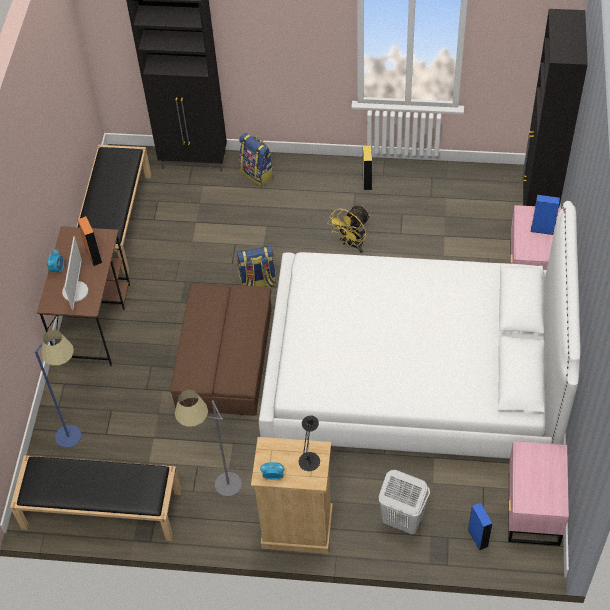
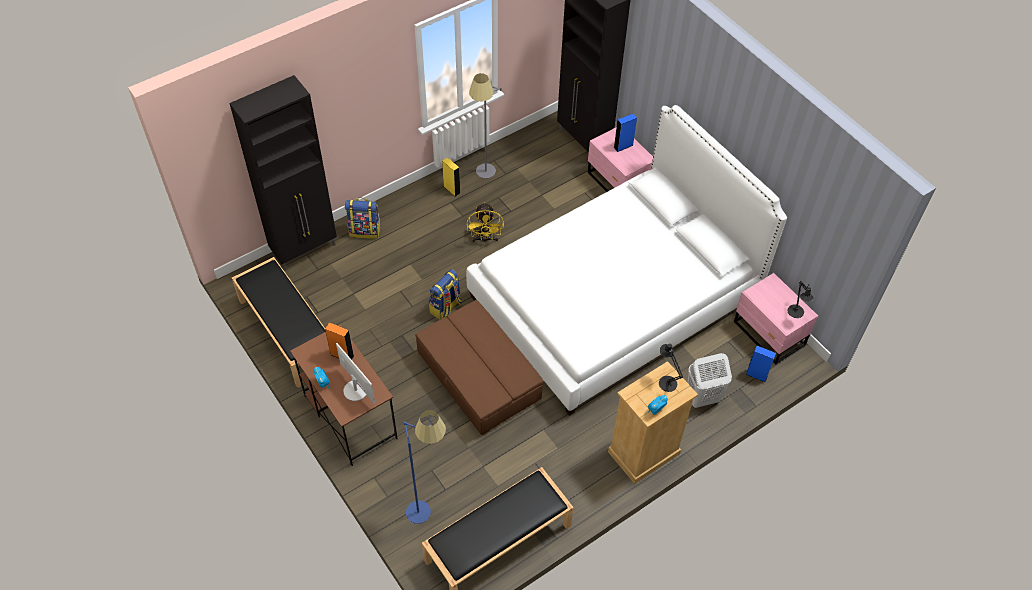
camera: 45 degrees left, 0 degrees up
(218, 492) = (568, 469): grey floor lamp -> grey floor lamp (484, 177)
(547, 498) = (796, 313): none -> black table lamp

